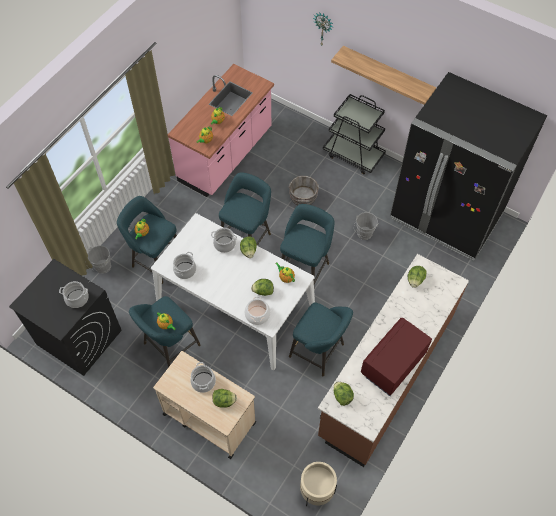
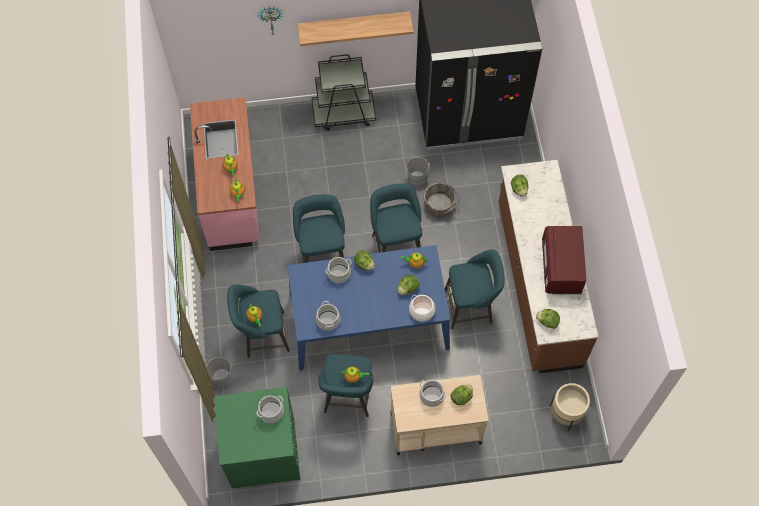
camera: 40 degrees left, 5 degrees up
(78, 337) = (262, 453): black washing machine -> green washing machine
(235, 305) = (368, 320): white dining table -> blue dining table
(303, 198) = (337, 184): grey bucket -> grey bucket (440, 206)

